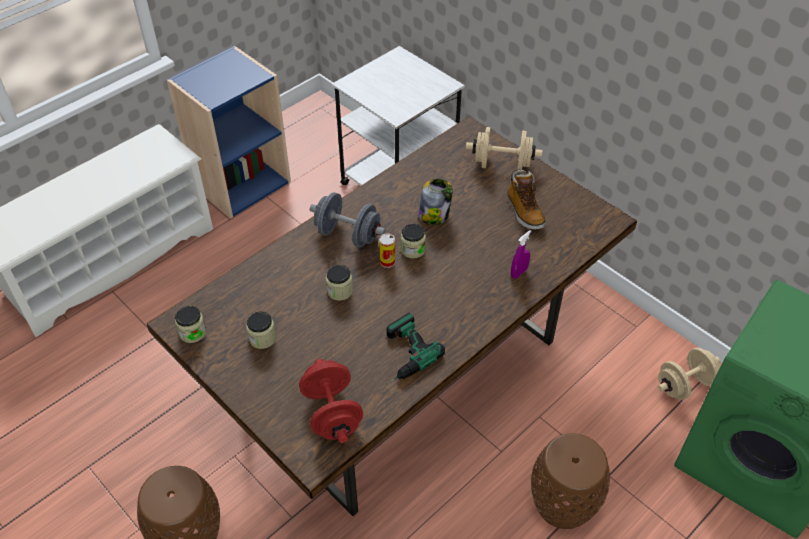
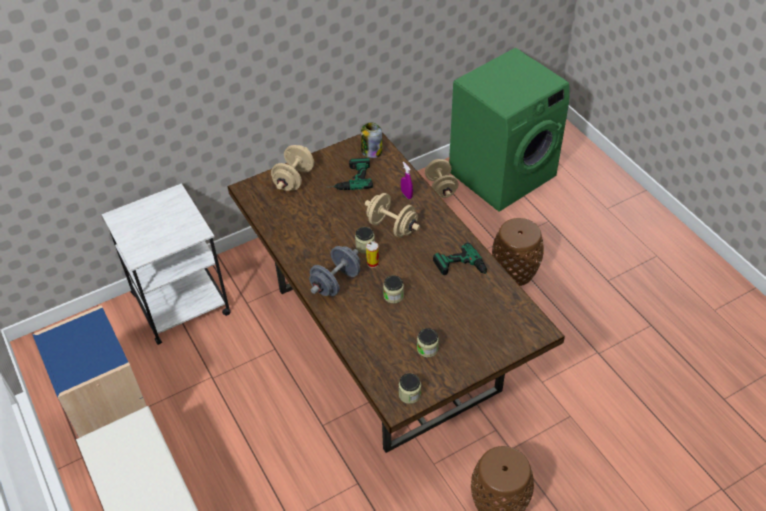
camera: 75 degrees left, 0 degrees up
(332, 413) = (505, 315): red dumbbell -> none
(434, 215) = (333, 228): jar -> jar (371, 151)
(455, 269) = (392, 226): none -> beige dumbbell
(524, 211) = (348, 178): boot -> power drill

